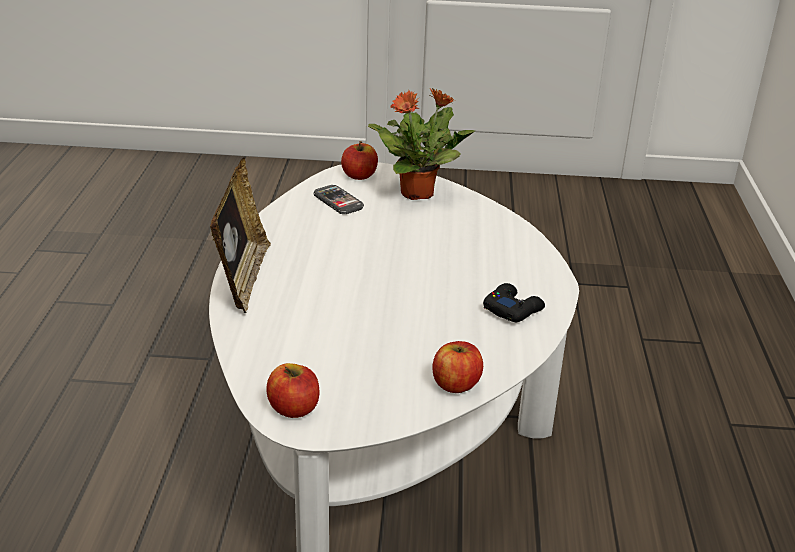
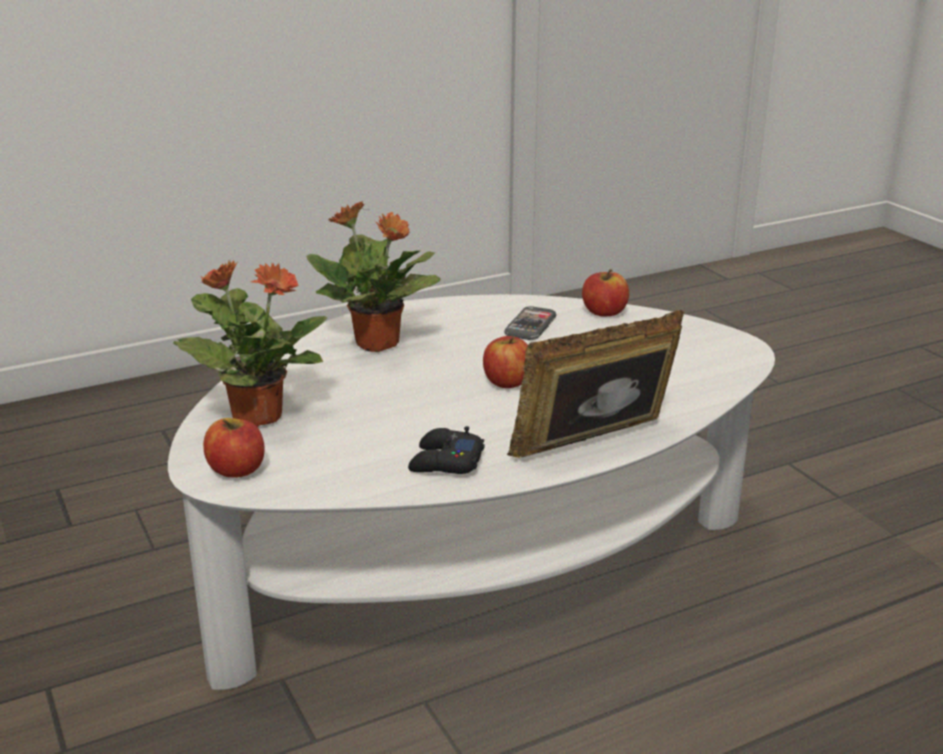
camera: 120 degrees left, 5 degrees down
(294, 409) = (731, 355): apple -> apple (507, 382)
(338, 201) = (337, 458): phone -> phone (530, 326)
(489, 257) = (378, 344): none -> potted plant
(512, 309) = (464, 316): black game controller -> black game controller (445, 462)

